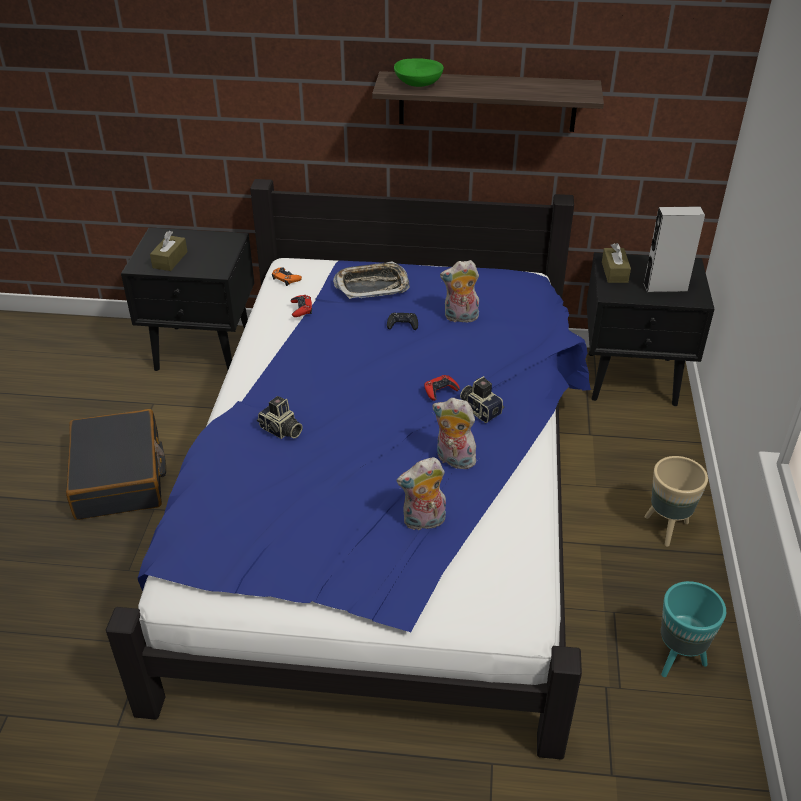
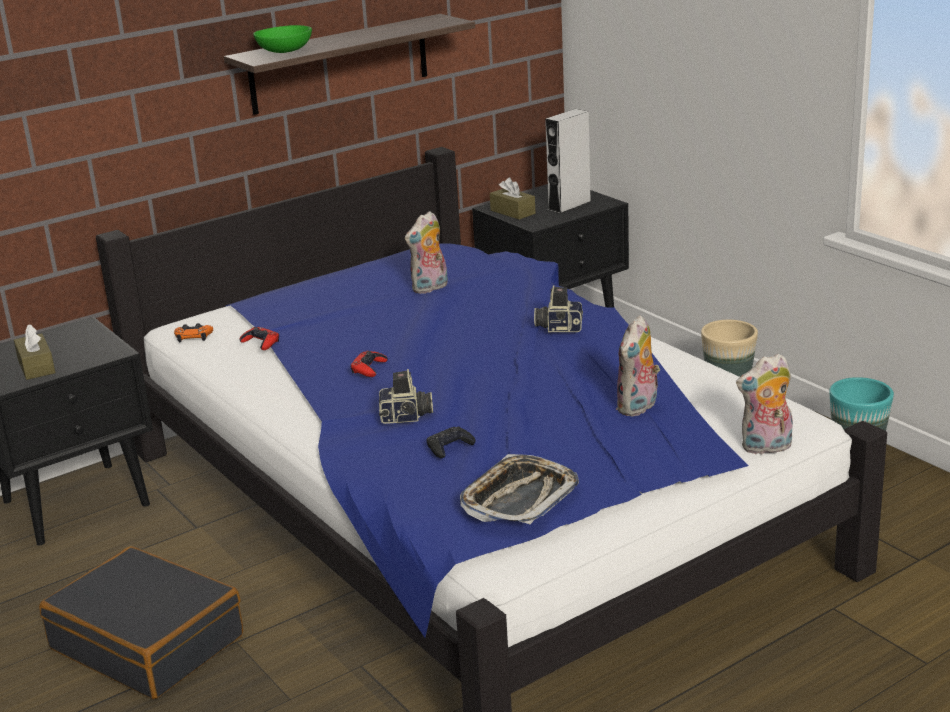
camera: 40 degrees left, 15 degrees down
(372, 285) = (303, 302): tray -> tray (519, 498)
(402, 324) = (383, 313): black game controller -> black game controller (449, 447)
(440, 390) = (503, 332): red game controller -> red game controller (369, 368)
(453, 460) = (592, 365): plush toy -> plush toy (766, 448)

